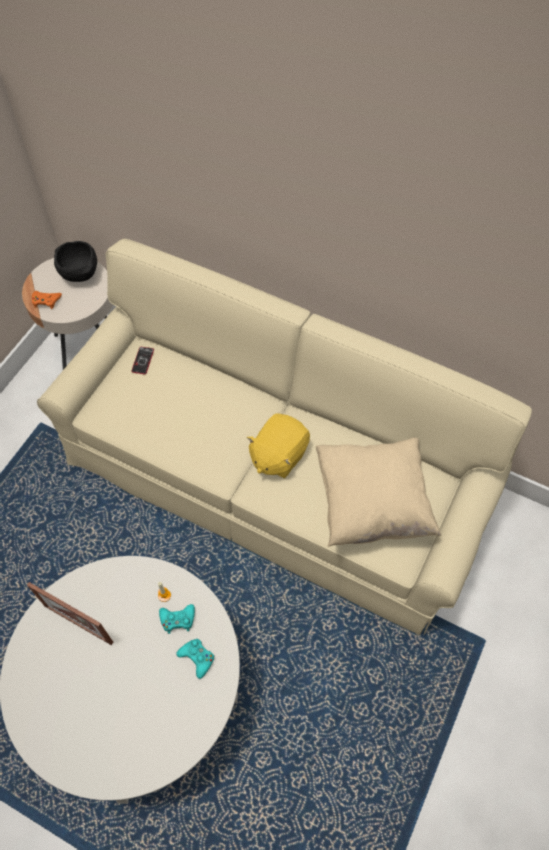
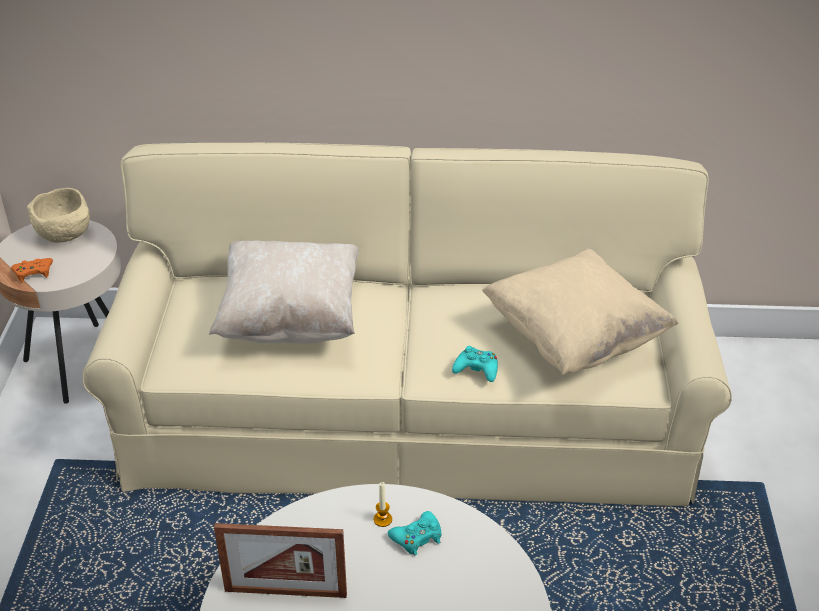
camera: 25 degrees left, 20 degrees down
(81, 274) = (66, 235): black bowl -> beige bowl
(143, 361) = (202, 295): phone -> none
(188, 405) = (291, 319): none -> beige pillow
(197, 658) = (469, 567): turquoise game controller -> turquoise game controller (476, 369)
(278, 455) = (432, 333): yellow plush toy -> none

